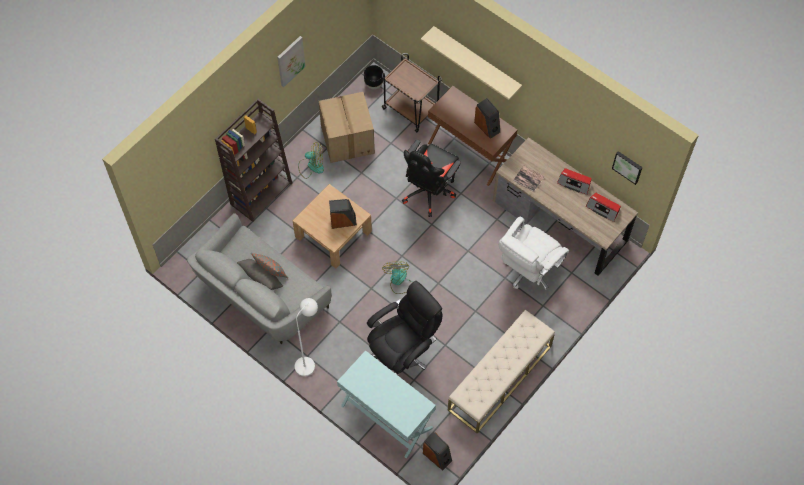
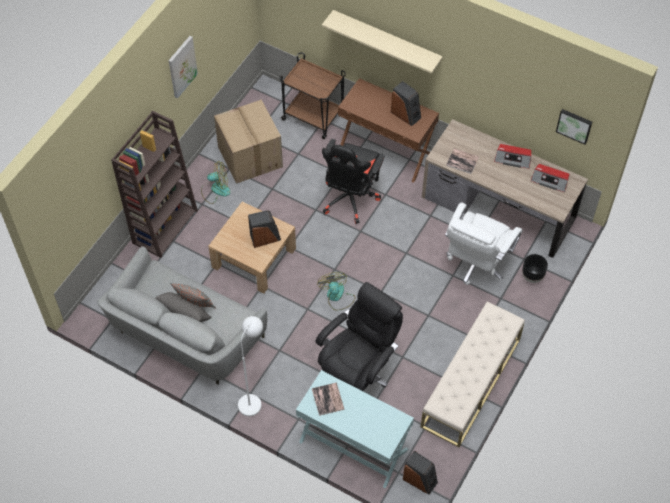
camera: 10 degrees left, 5 degrees down
(366, 377) = (328, 399): none -> book
(374, 84) = (267, 96): black planter -> black planter (532, 276)

